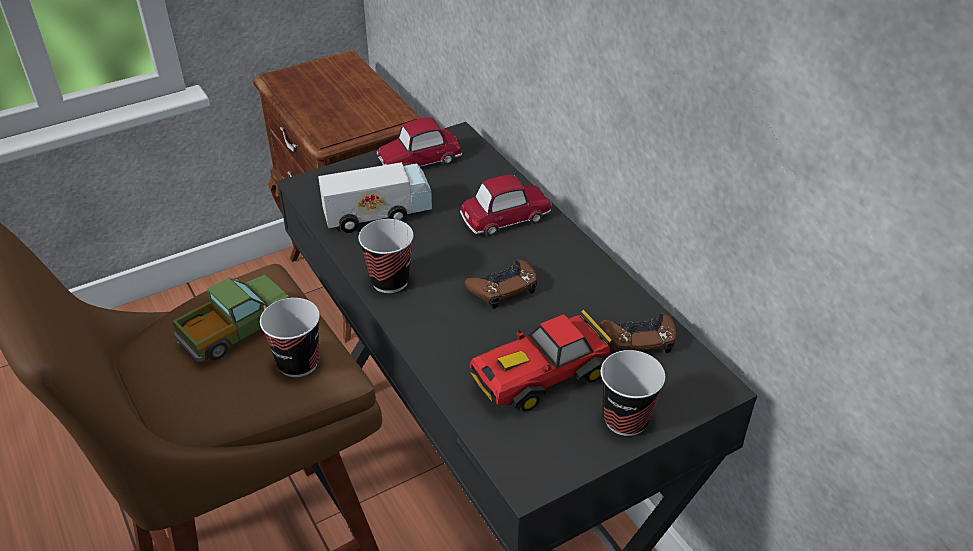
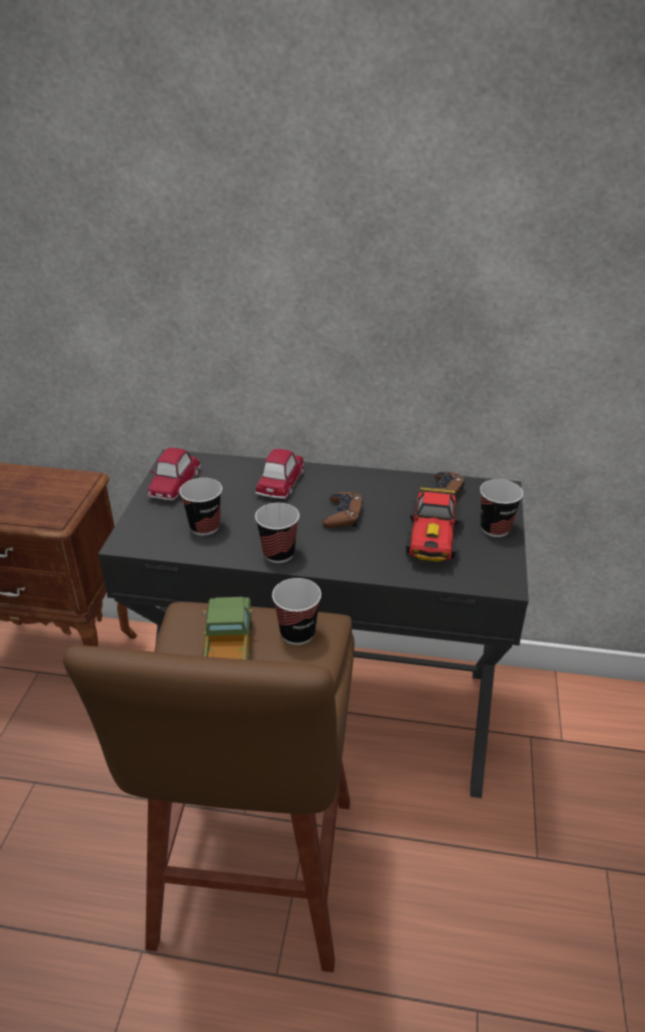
camera: 50 degrees left, 5 degrees down
(378, 214) = (205, 527): toy truck -> cup

